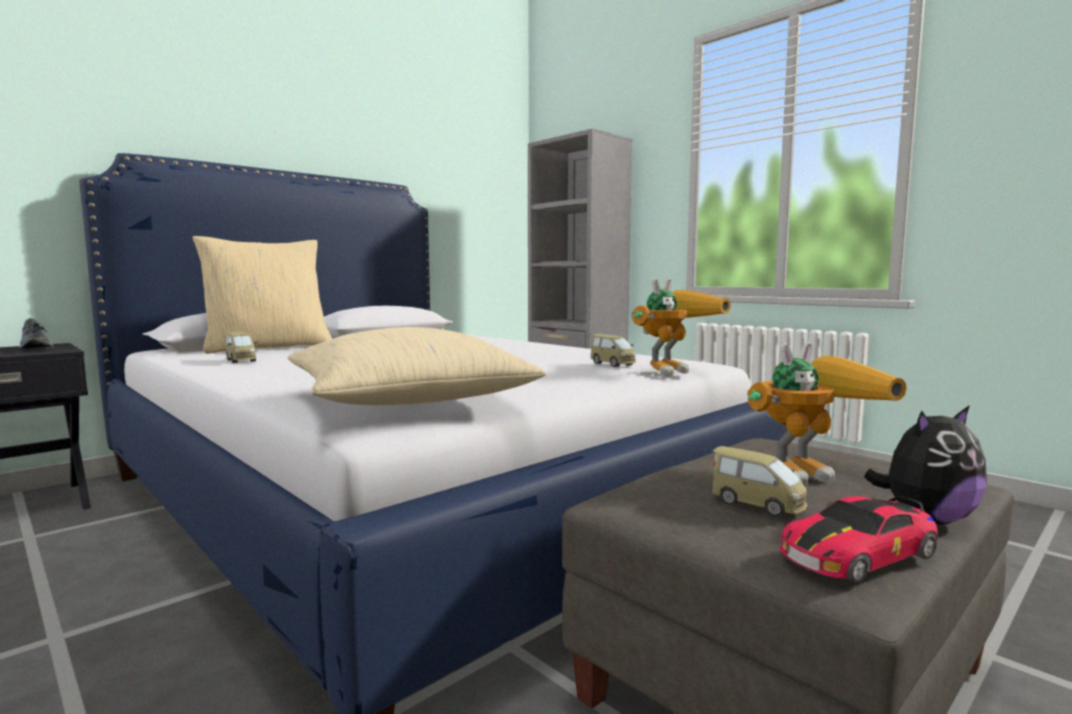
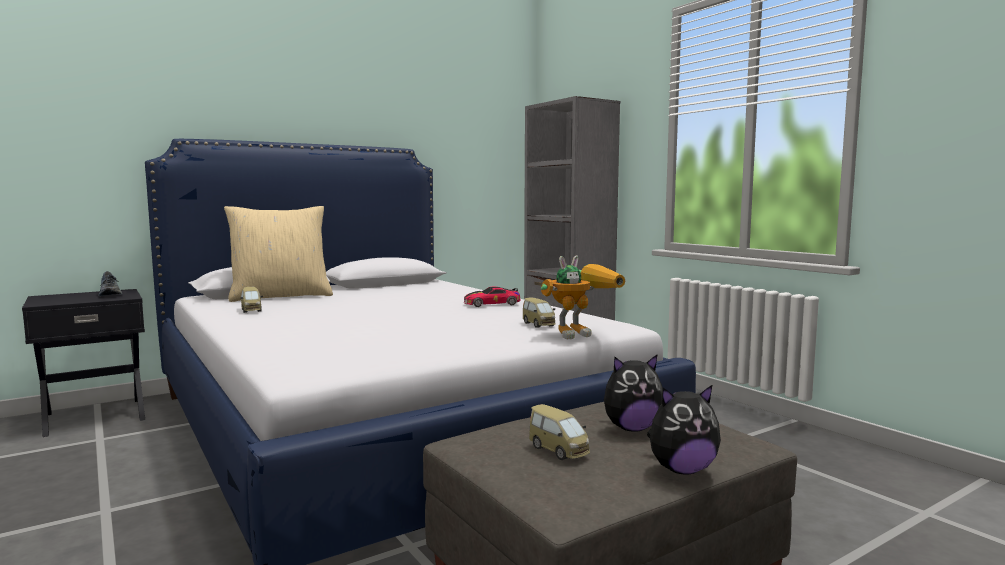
camera: 10 degrees right, 0 degrees up
(409, 400) = (340, 355): beige pillow -> none
(811, 473) = (631, 428): toy robot -> plush toy
(859, 554) = (592, 489): toy car -> toy car (492, 304)

